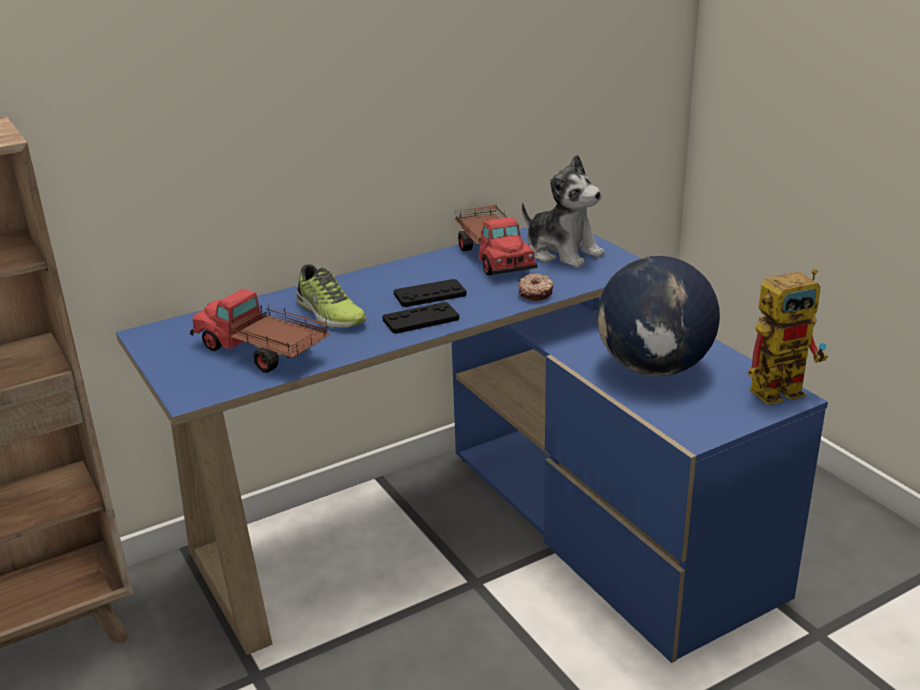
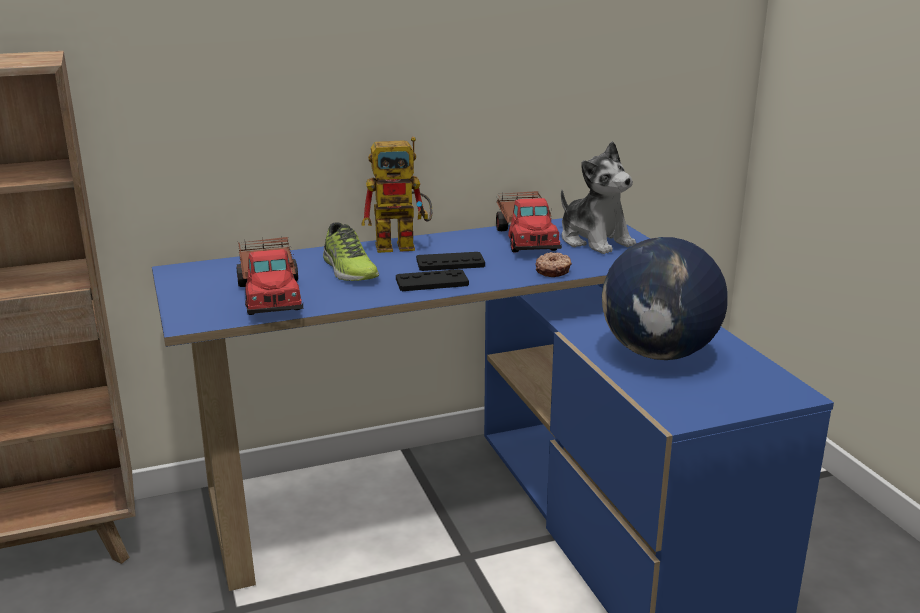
camera: 10 degrees right, 5 degrees down
(262, 352) = (271, 294): toy truck -> toy truck turned 150 degrees counterclockwise
(784, 388) = (789, 385): toy robot -> toy robot (404, 245)

